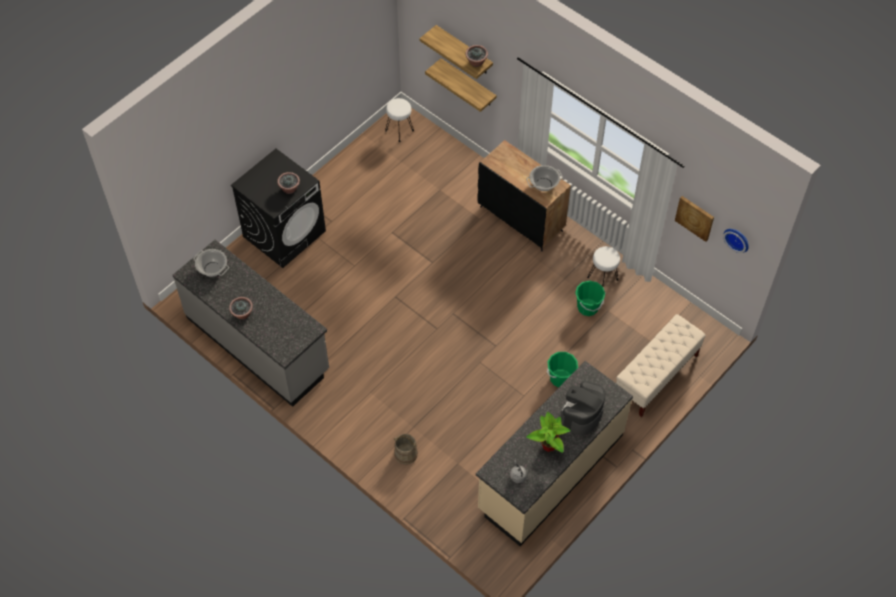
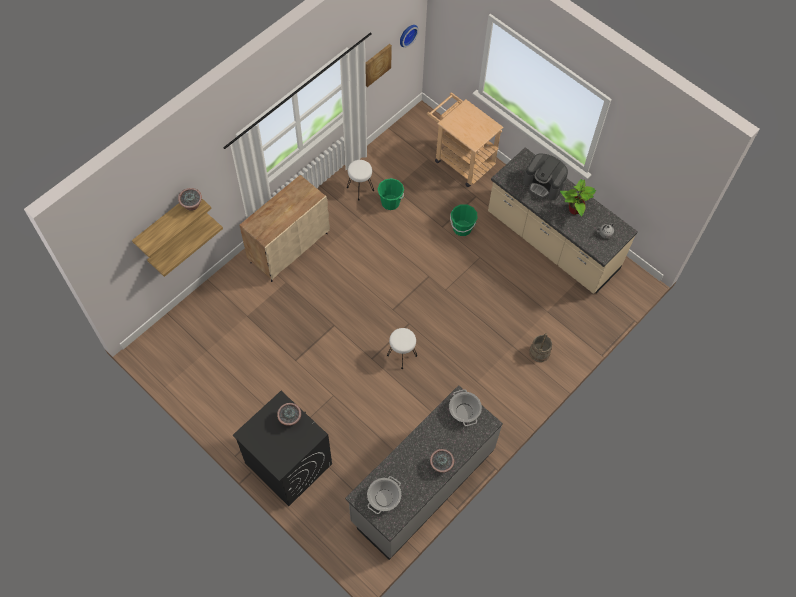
camera: 90 degrees left, 5 degrees up
(399, 130) = (165, 351): white stool -> white stool (401, 355)
(521, 219) = (289, 247): black cabinet -> beige cabinet
(544, 184) = (297, 195): cooking pot -> cooking pot (464, 411)
(656, 376) = (460, 160): beige bench -> beige cart

